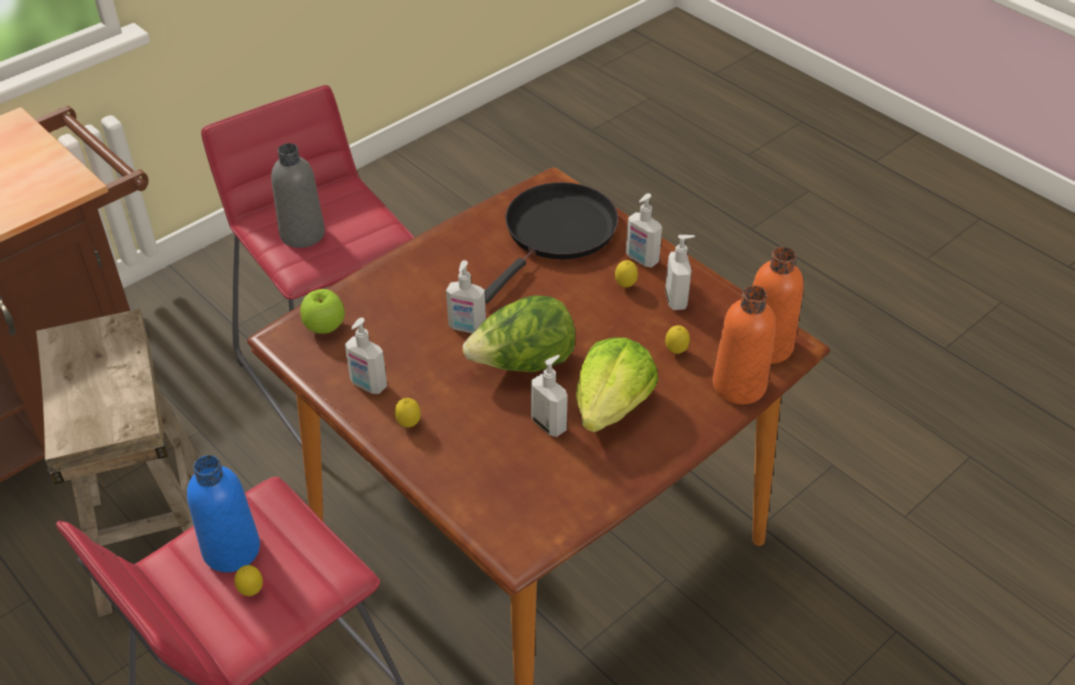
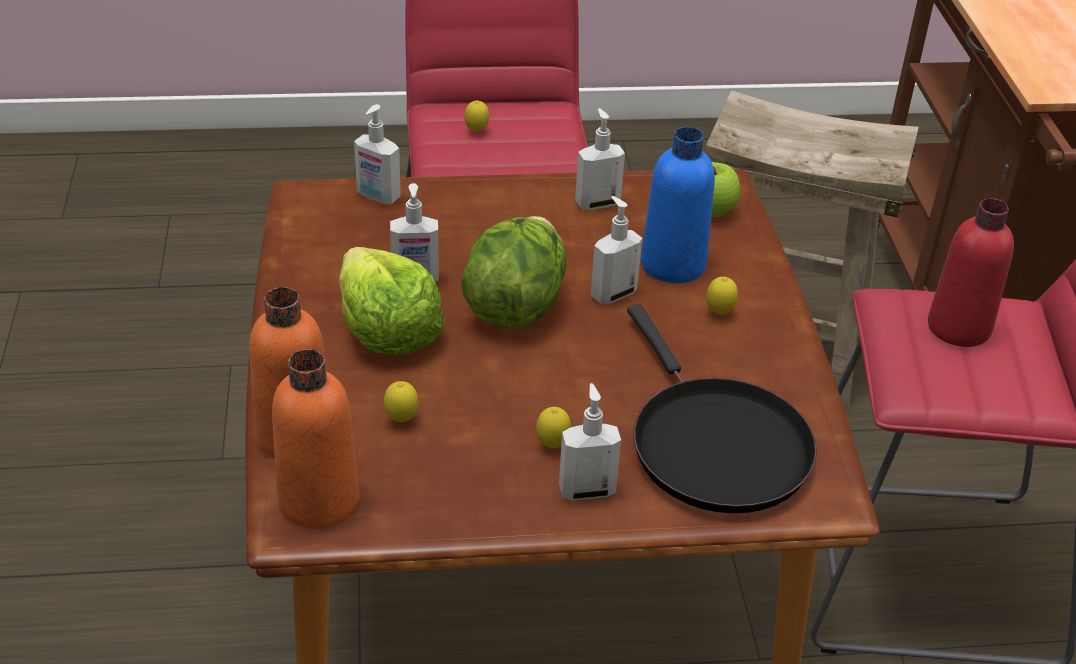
camera: 125 degrees right, 5 degrees down
(231, 549) = (530, 136): blue bottle -> blue bottle (673, 264)
(302, 234) = (958, 327): grey bottle -> red bottle
(409, 425) = (517, 203): lemon -> lemon (719, 313)
(677, 300) = (480, 475): soap dispenser -> soap dispenser (377, 197)

